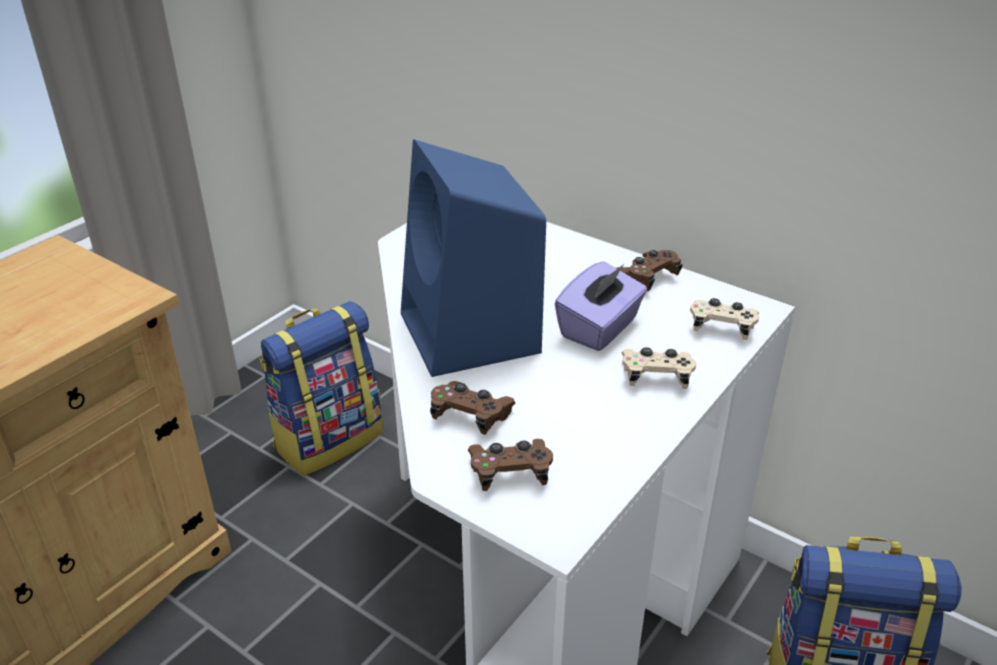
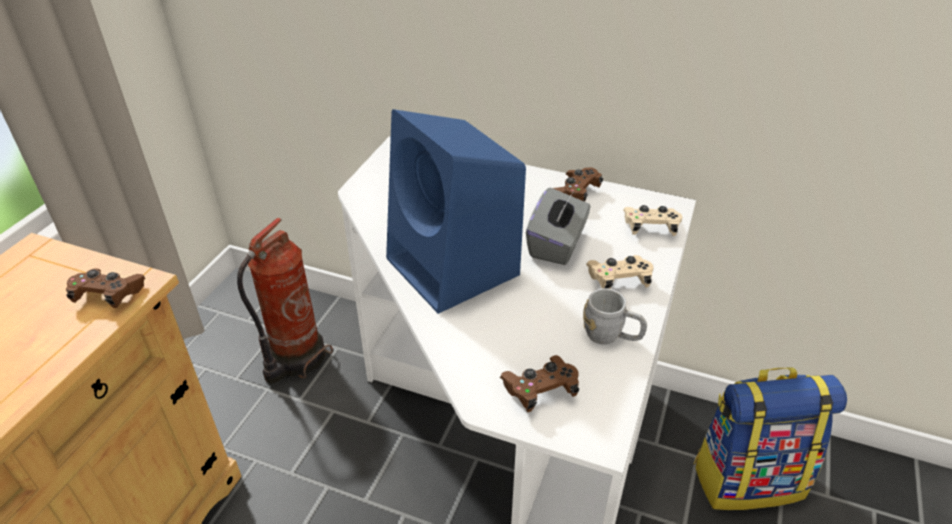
camera: 15 degrees left, 5 degrees up
(329, 439) = (294, 358): backpack -> fire extinguisher
(471, 416) = (486, 344): brown game controller -> brown game controller (109, 295)
(600, 328) = (557, 244): purple tissue box -> grey tissue box
(619, 434) = (611, 336): none -> grey mug

